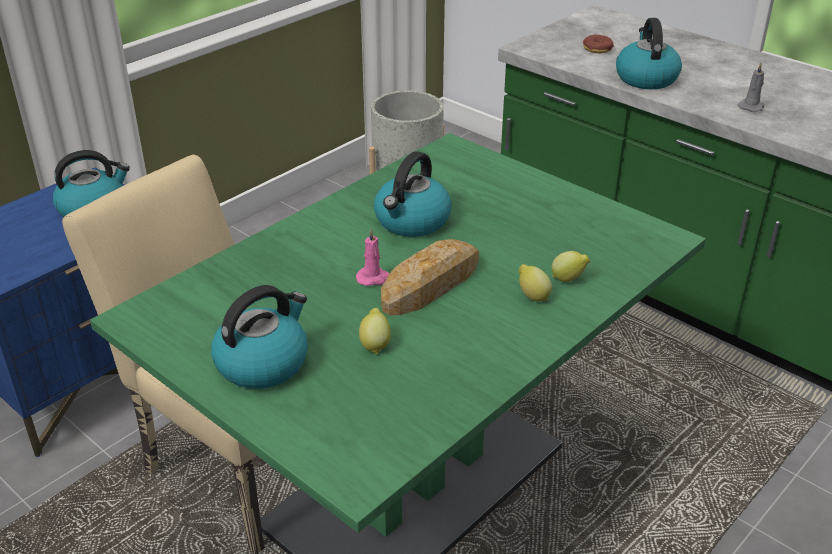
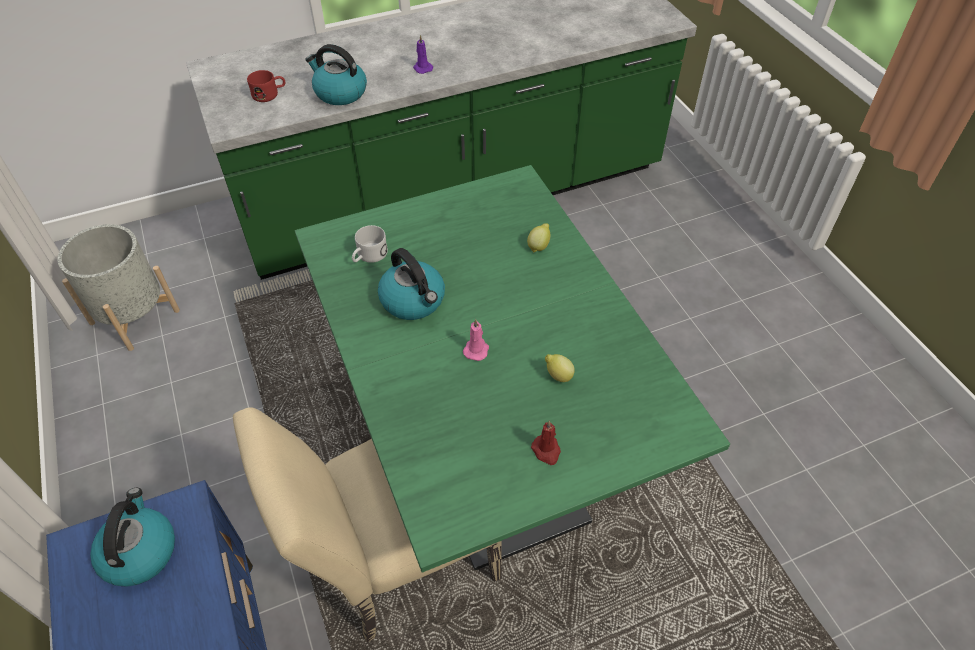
camera: 65 degrees left, 15 degrees up
(263, 362) = (546, 451): kettle -> red candle
(431, 284) = (503, 319): bread -> none
(450, 179) = (368, 256): none -> white mug
(532, 296) = (547, 271): lemon -> none
(597, 49) = (270, 94): donut -> red mug
(751, 107) = (422, 68): grey candle -> purple candle

